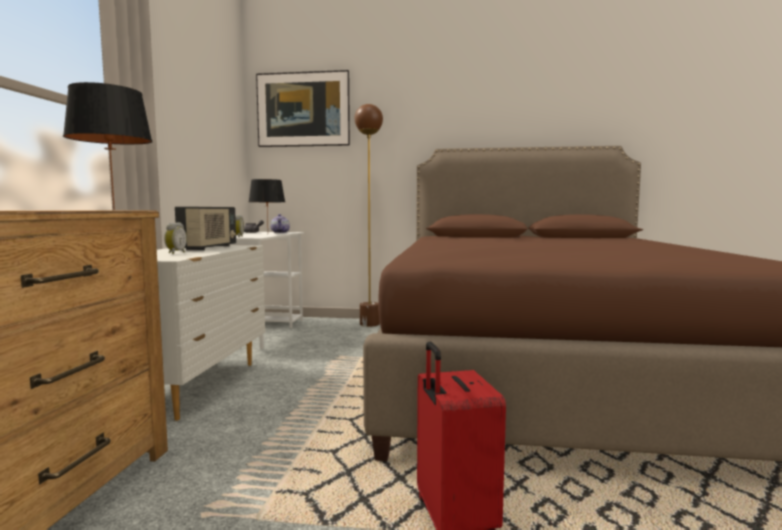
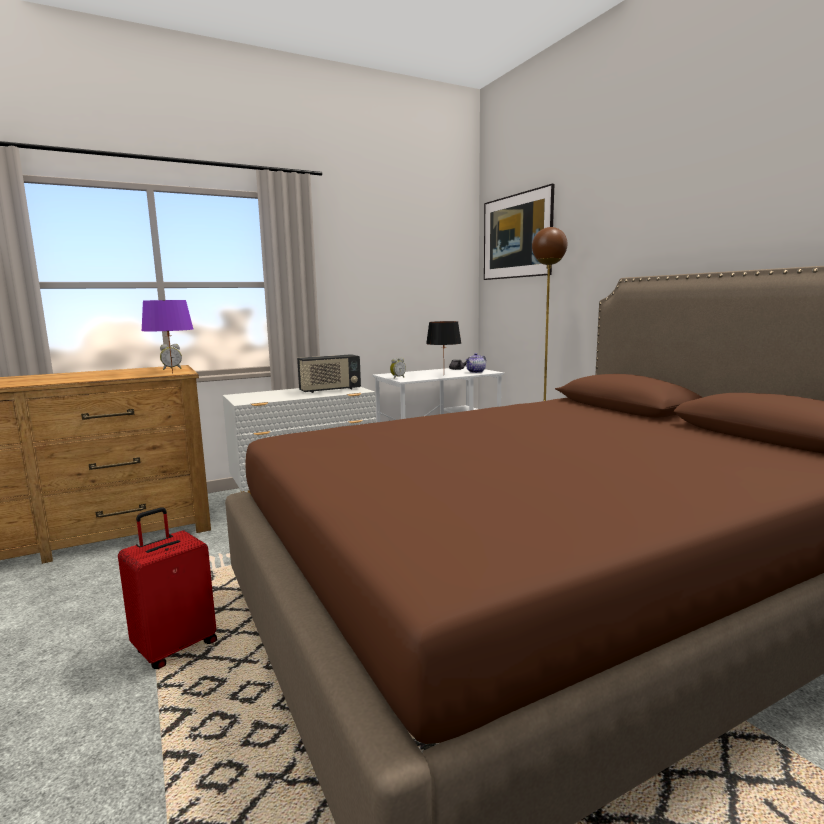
camera: 55 degrees right, 5 degrees up
(113, 209) = (172, 373): black table lamp -> purple table lamp
(175, 253) = (281, 395): alarm clock -> alarm clock (172, 369)

